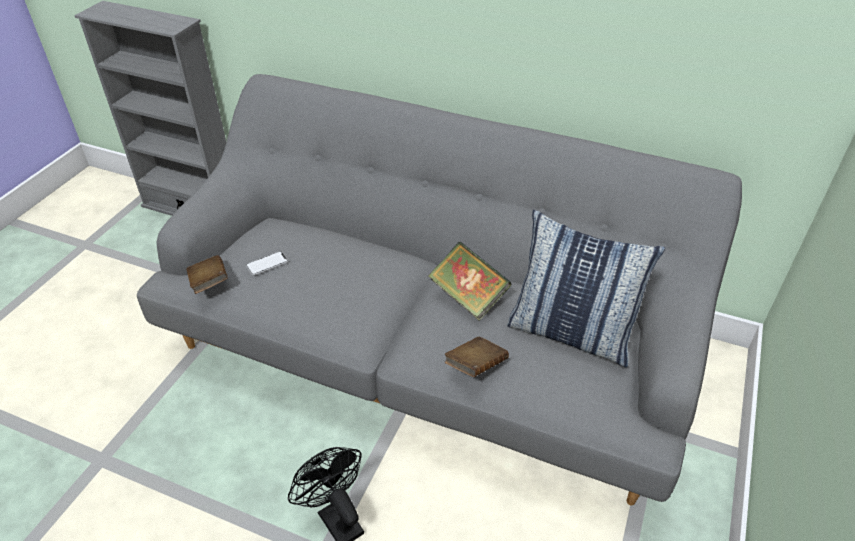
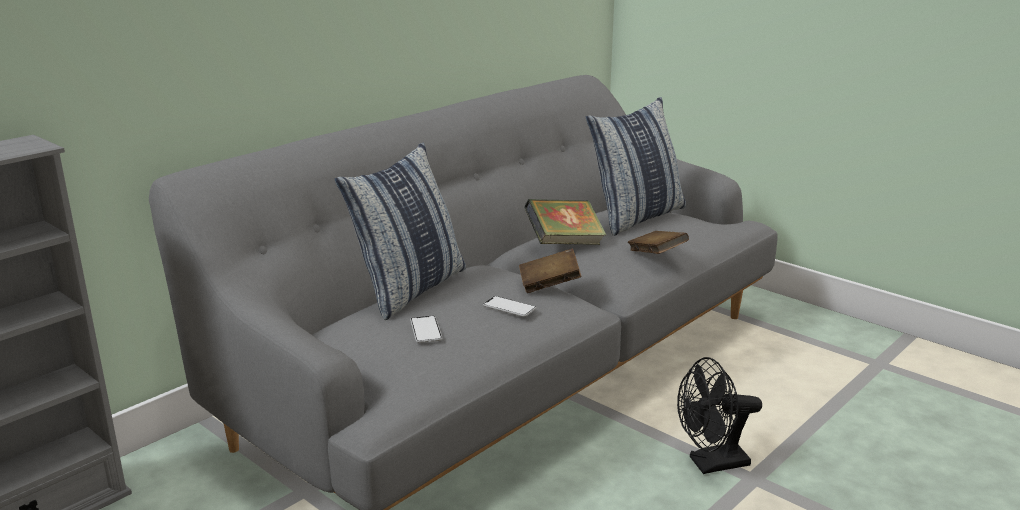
camera: 70 degrees left, 20 degrees down
(209, 283) = (427, 373): brown book -> brown book (549, 285)
(319, 295) = (509, 307): none -> phone
(335, 237) = (410, 289): none -> pillow

